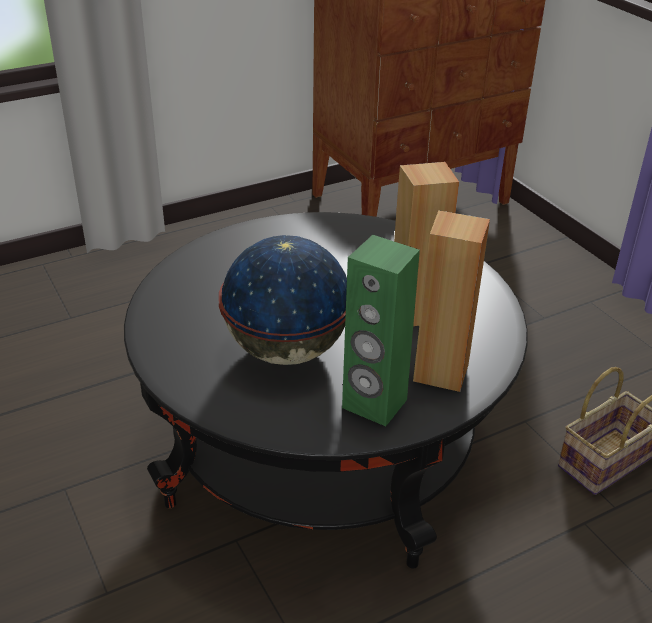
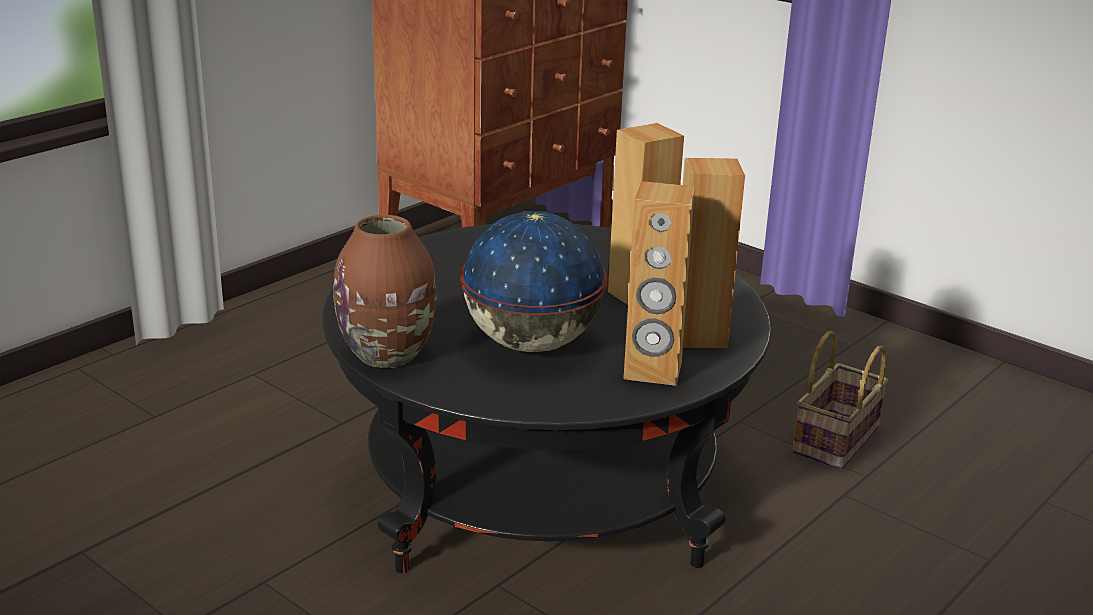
camera: 20 degrees left, 10 degrees down
(161, 338) = (388, 355): none -> brown vase
(374, 404) = (652, 371): green speaker -> brown speaker

